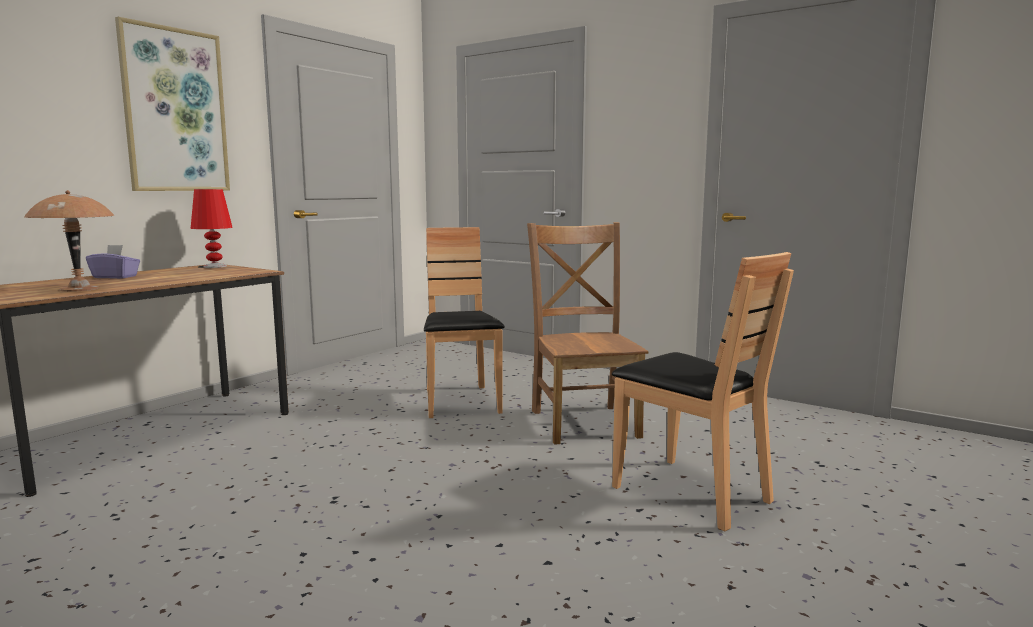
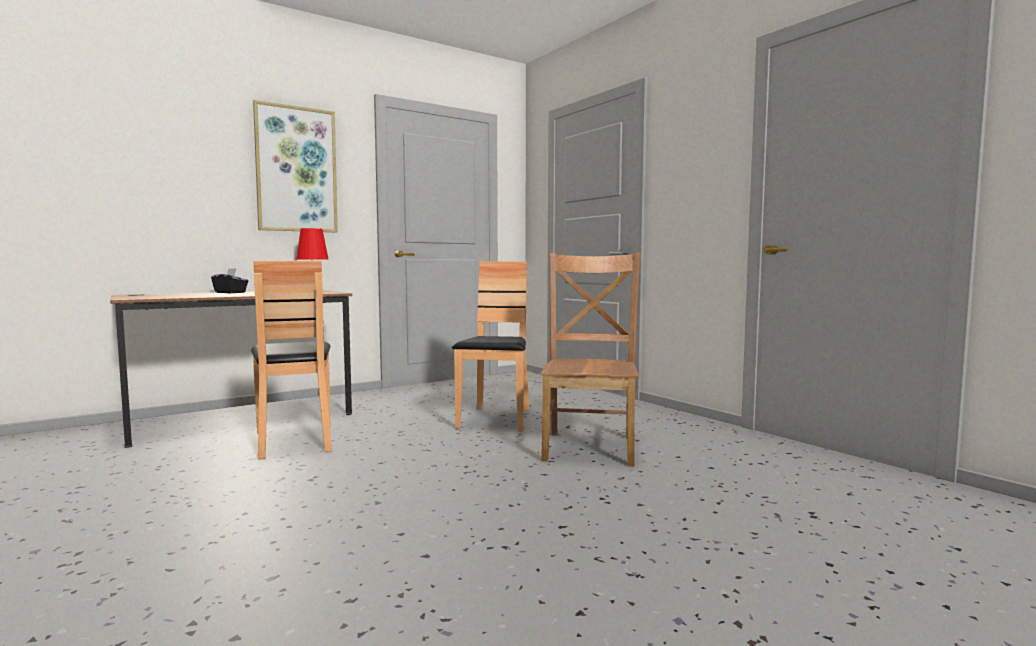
camera: 20 degrees right, 5 degrees down
(80, 289) = (186, 296): brown table lamp -> none
(115, 277) = (230, 292): purple tissue box -> black tissue box
(690, 492) = (632, 520): brown chair -> brown chair (295, 441)

